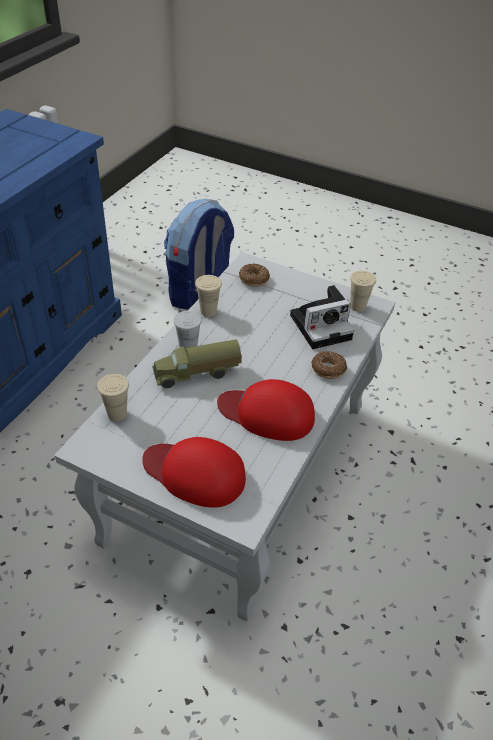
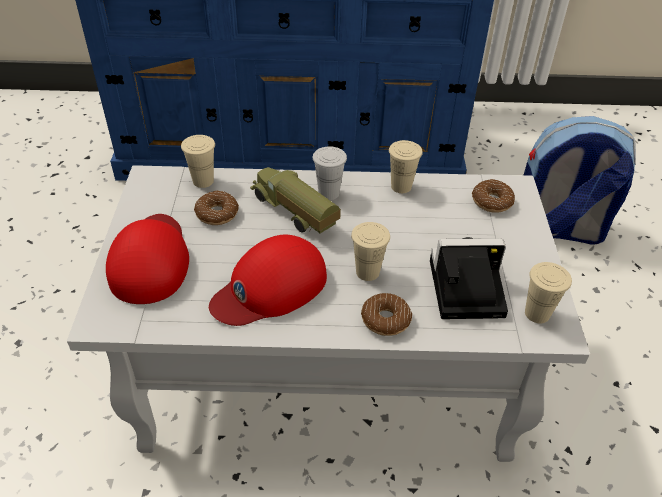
camera: 65 degrees right, 0 degrees up
(165, 417) = (217, 213): none -> donut
(267, 413) = (270, 287): red cap -> red cap turned 120 degrees counterclockwise
(282, 360) = (367, 272): none -> beige cup
(322, 326) = (462, 289): camera -> camera turned 135 degrees clockwise

